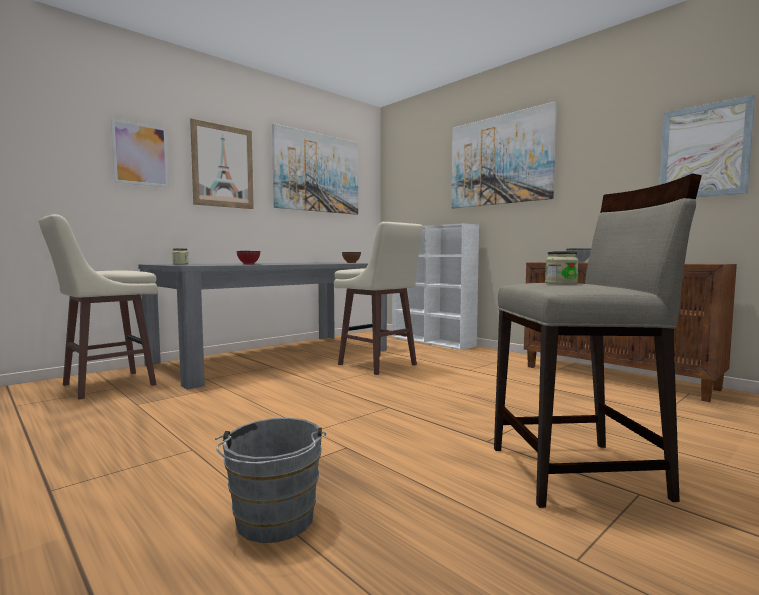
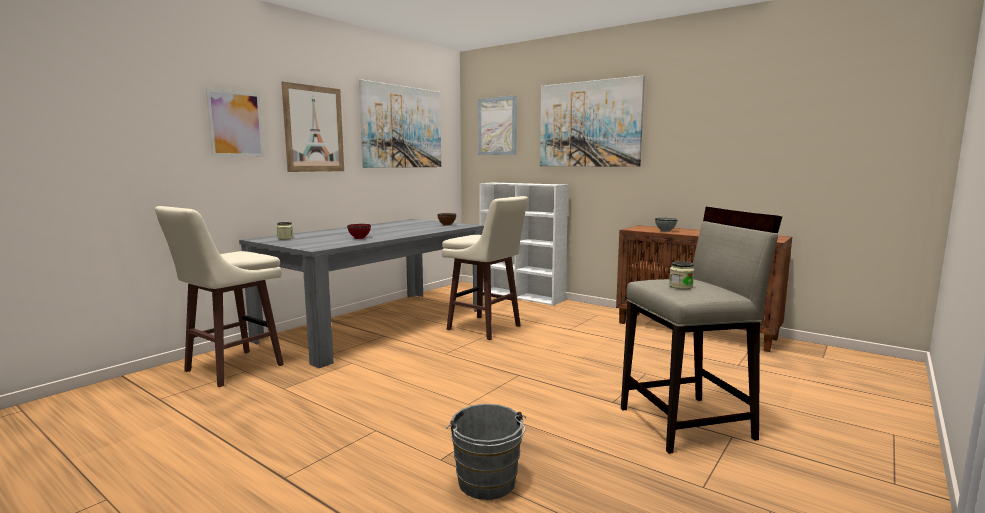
camera: 10 degrees left, 5 degrees up
(704, 151) = (770, 138): picture -> picture (497, 126)

